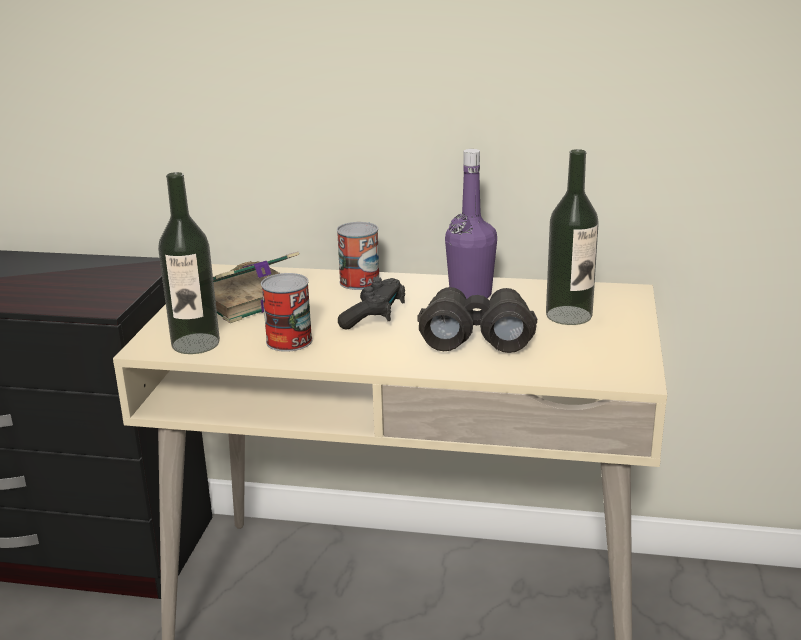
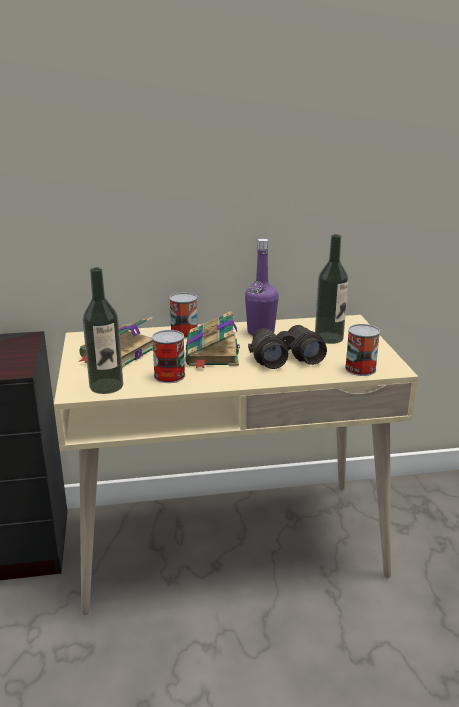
camera: 20 degrees left, 0 degrees up
(374, 317) = (212, 353): black game controller -> book
(579, 370) = (360, 369): none -> can

